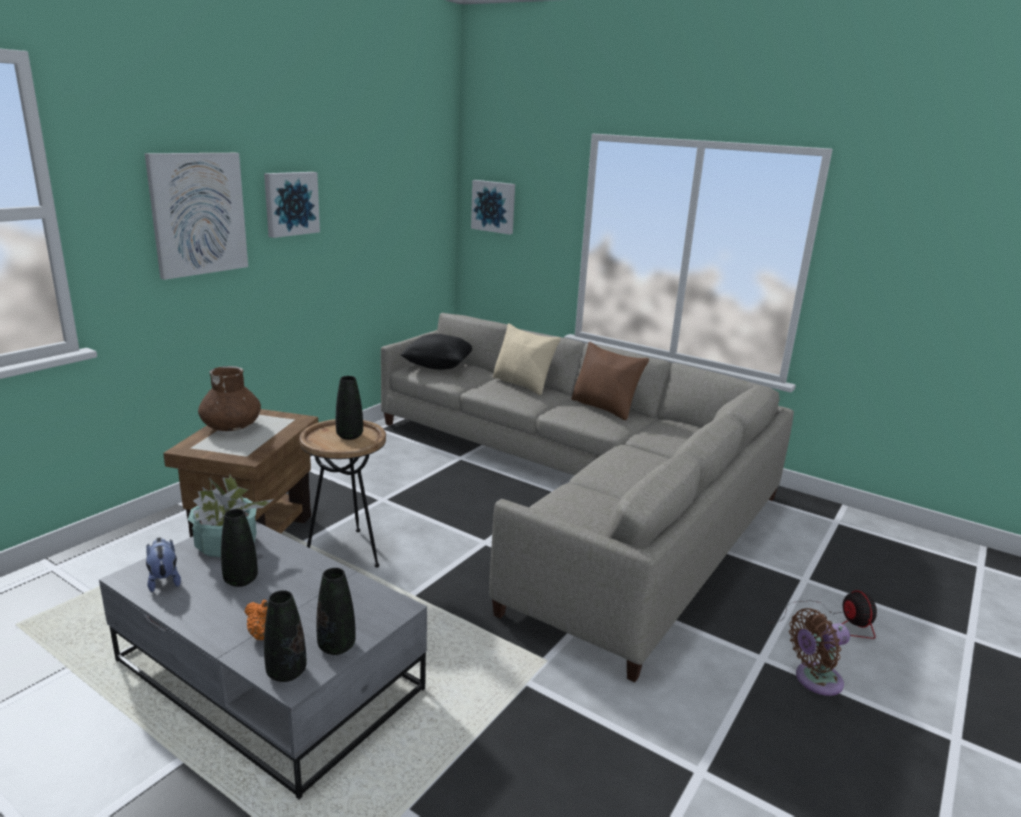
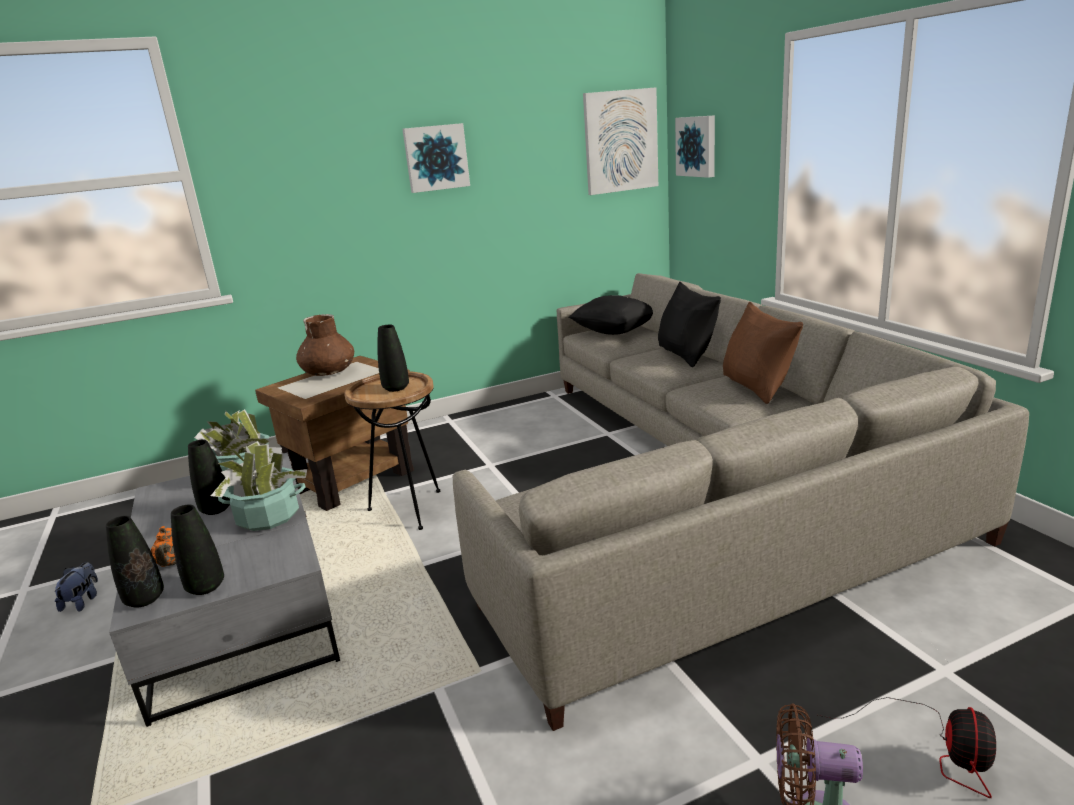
camera: 35 degrees right, 0 degrees up
(164, 580) = (170, 497): plush toy -> plush toy (82, 601)
(198, 214) = (331, 172): picture -> picture (620, 141)
(310, 575) = (268, 516): none -> potted plant
(523, 384) = (686, 355): beige pillow -> black pillow

